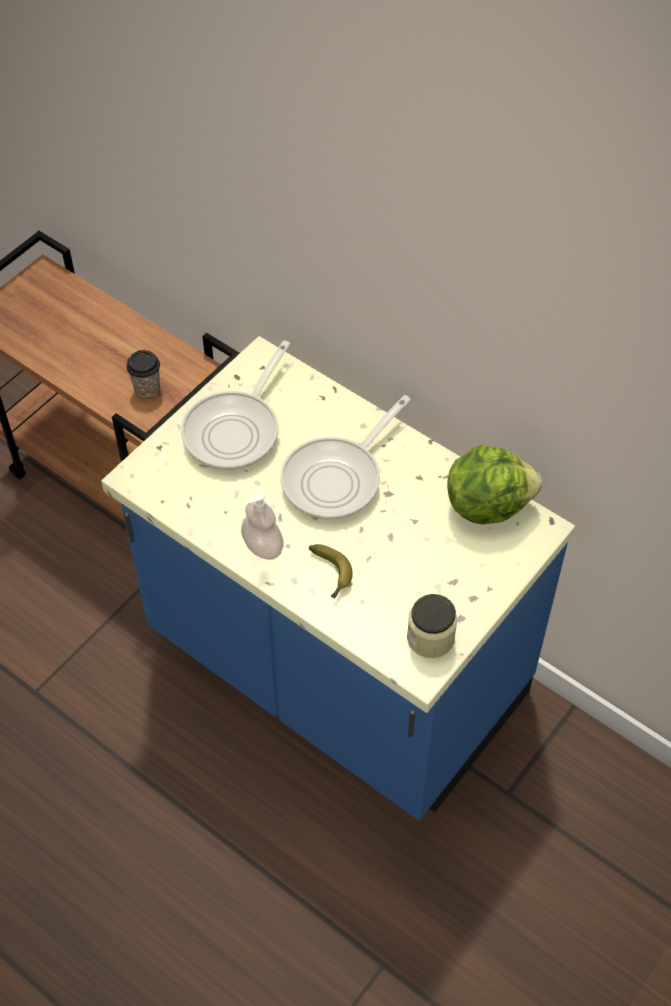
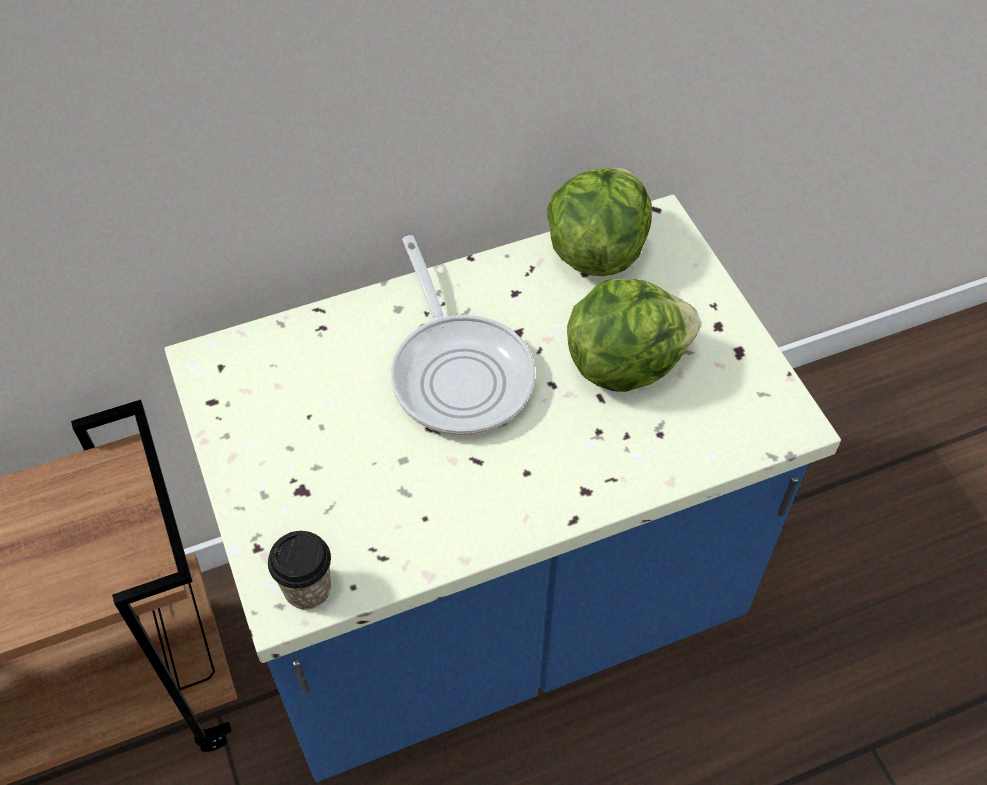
camera: 60 degrees left, 0 degrees up
(147, 388) = (83, 544): cup -> cup (307, 589)
(236, 430) = (299, 443): frying pan -> none
(263, 547) = (510, 501): soap dispenser -> none
(332, 574) = (601, 446): banana -> none
(404, 559) = (624, 362): none -> lettuce
(430, 638) = (751, 392): jar -> none

